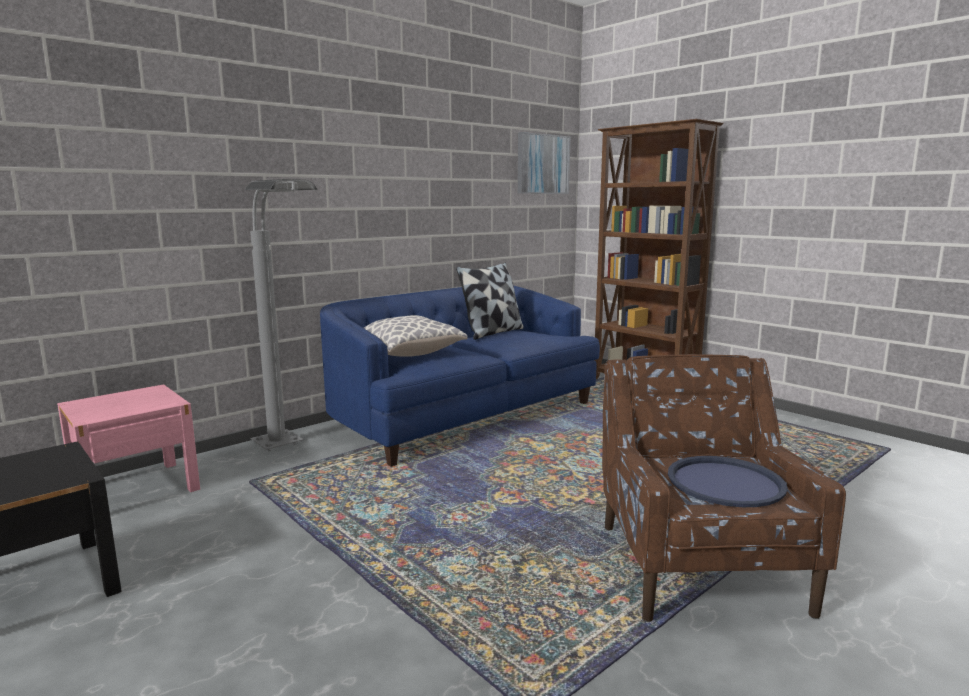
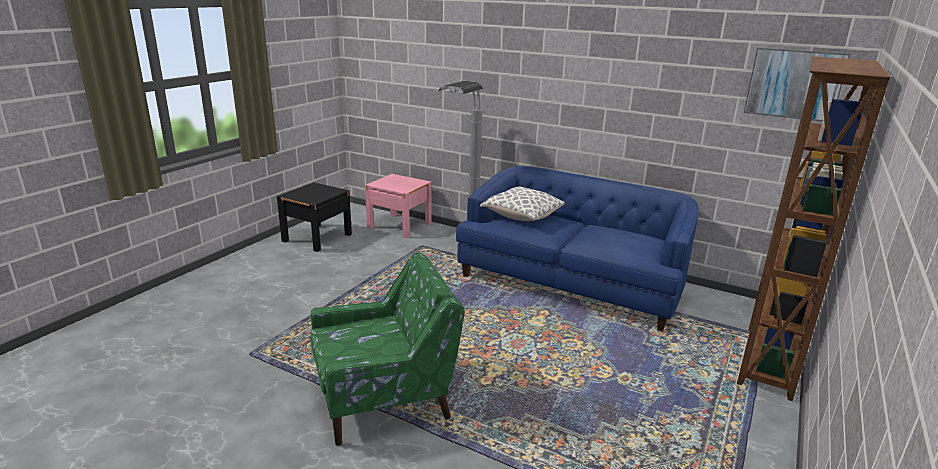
camera: 70 degrees right, 10 degrees up
(492, 332) = (622, 231): pillow -> none
(698, 565) = (385, 398): brown armchair -> green armchair
(725, 482) = (361, 345): blue tray -> none

